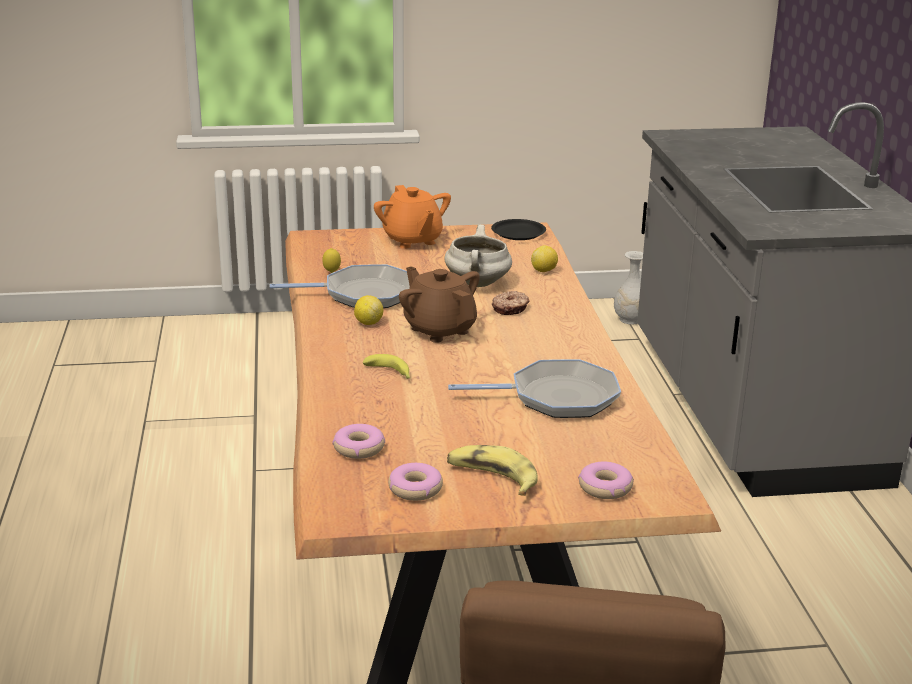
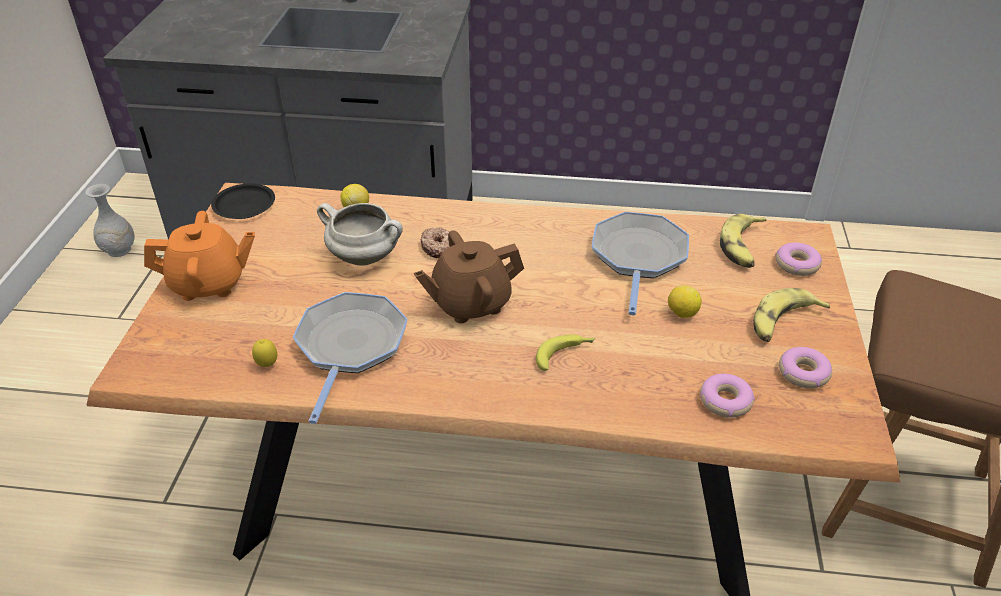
camera: 75 degrees left, 15 degrees up
(368, 323) = (431, 353): lemon -> lemon (681, 313)
(616, 454) = (742, 247): none -> banana

